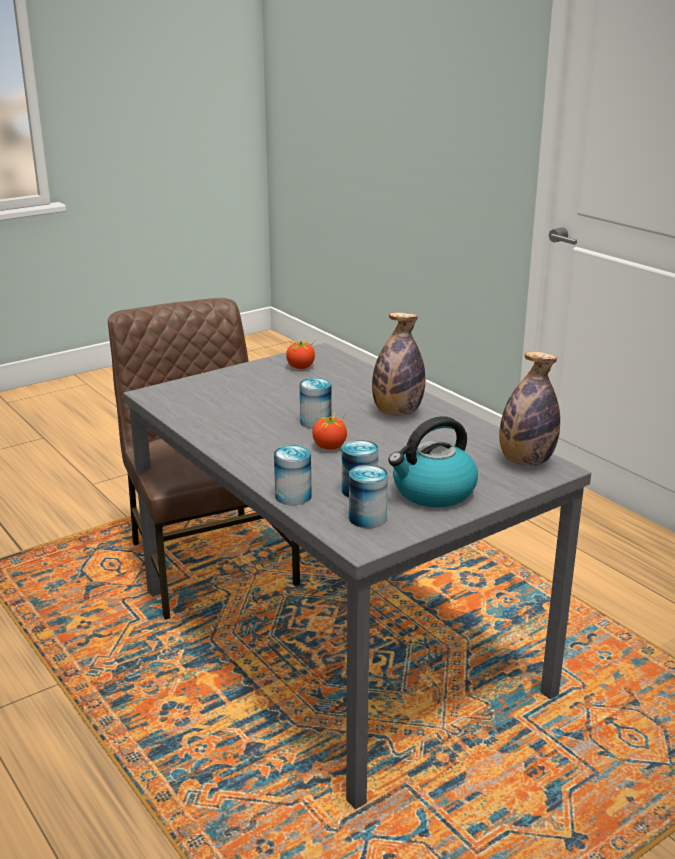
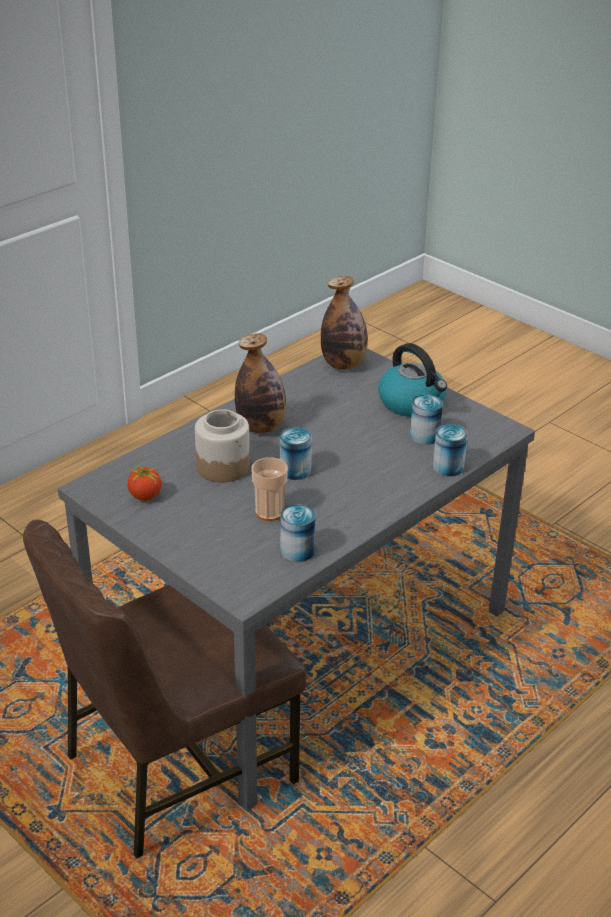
camera: 100 degrees left, 10 degrees up
(255, 408) = (269, 512): none -> cup
(329, 446) = (347, 458): tomato -> none
(333, 394) = (223, 466): none -> jar
(367, 518) = (467, 429): can -> can (297, 551)

